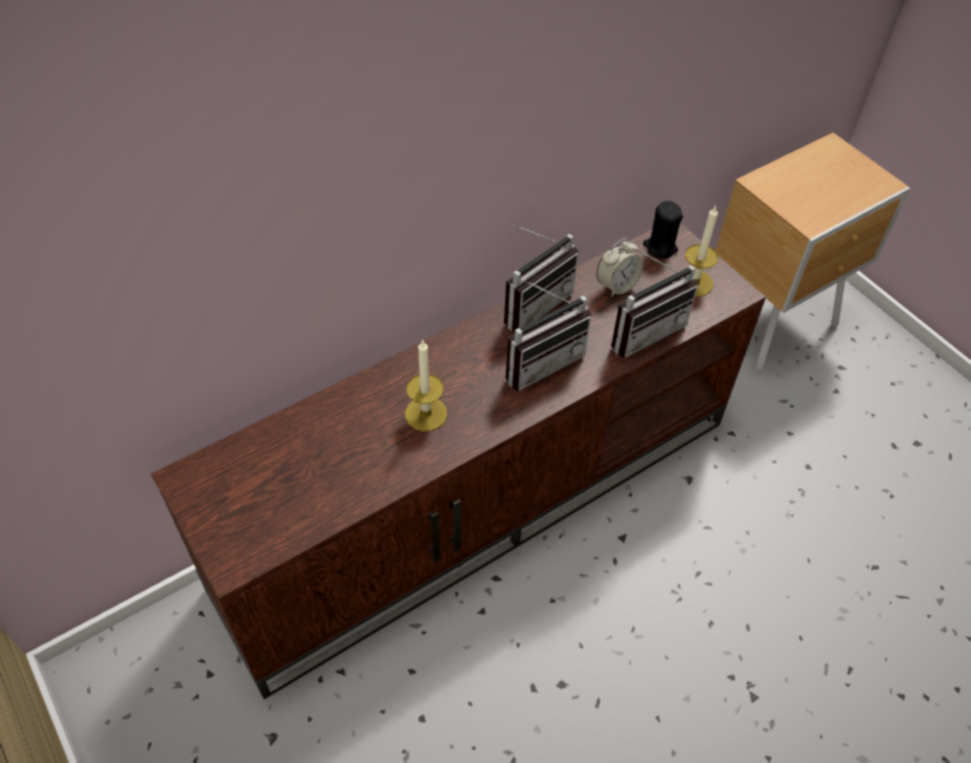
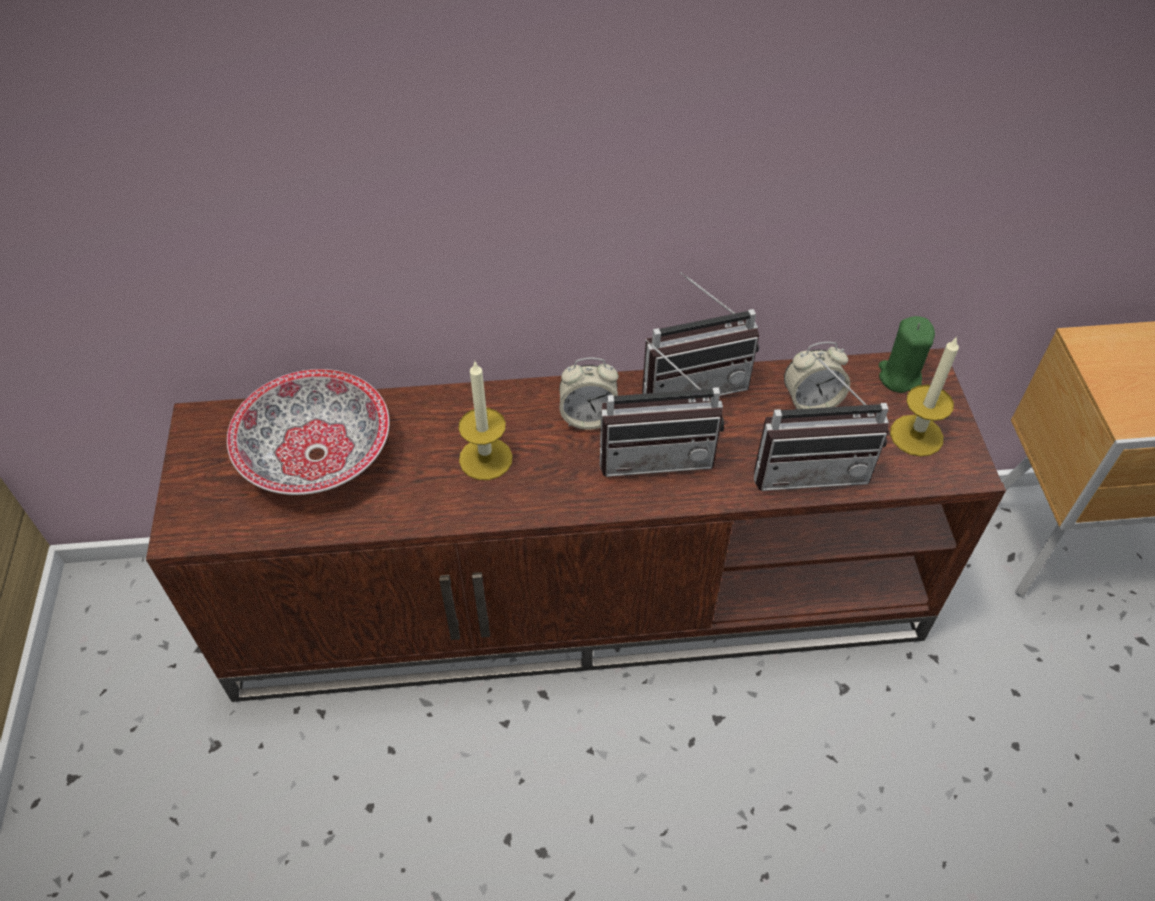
camera: 30 degrees right, 0 degrees up
(297, 463) = (317, 453): none -> bowl
(478, 355) = (588, 417): none -> alarm clock
(660, 247) = (899, 376): black candle -> green candle

